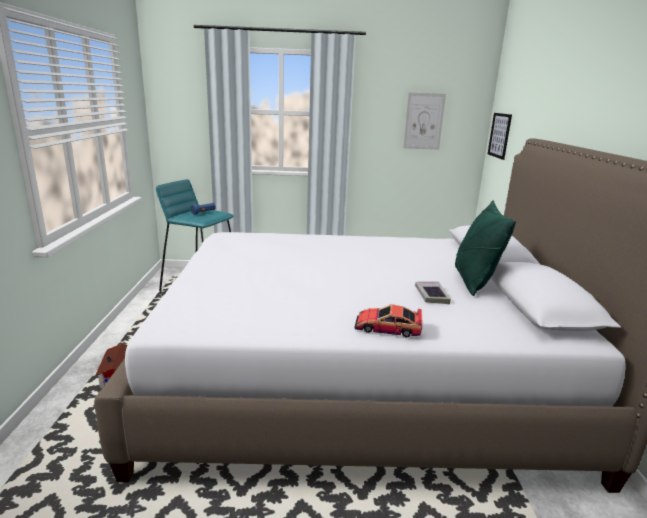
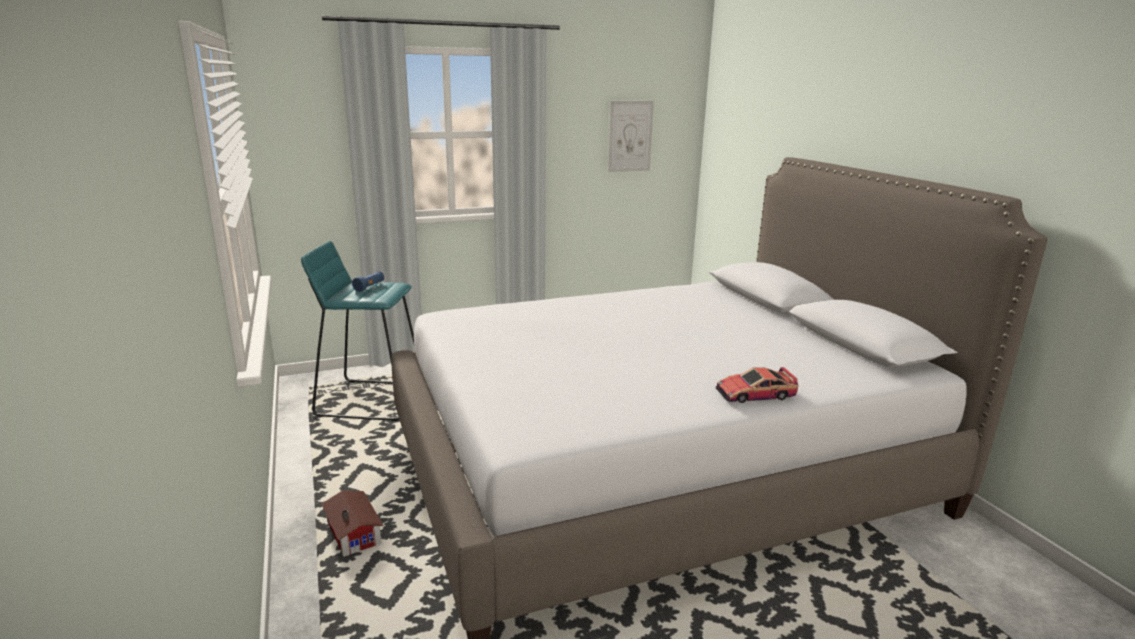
camera: 20 degrees left, 0 degrees up
(431, 295) = (759, 351): book -> none
(473, 281) = (782, 329): green pillow -> none
(499, 135) = (724, 150): picture -> none

